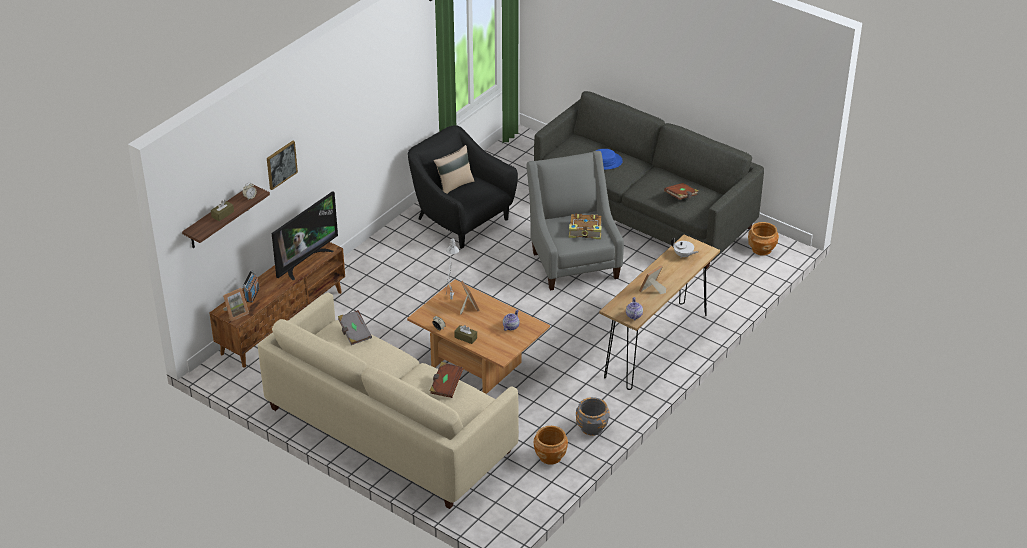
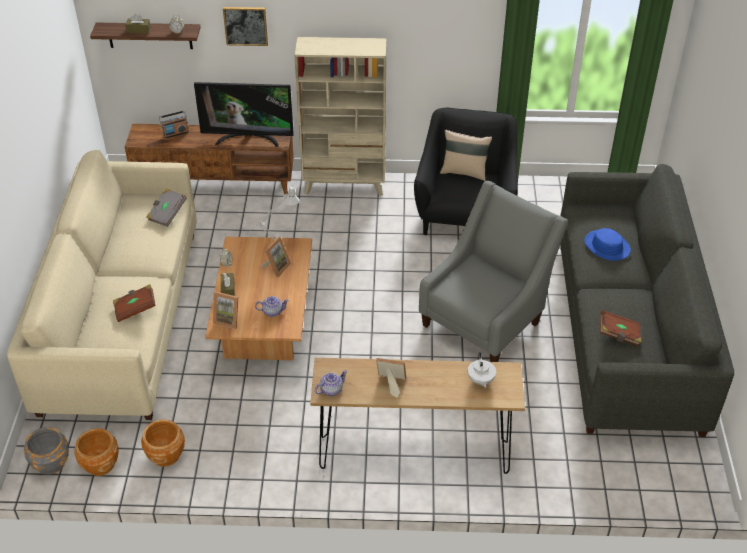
camera: 55 degrees right, 5 degrees up
(236, 313) = (142, 137): picture frame -> picture frame (228, 319)
(364, 259) = (344, 185): none -> beige bookcase
(585, 231) = (486, 292): book -> none
(592, 427) = (235, 467): grey planter -> grey planter (50, 463)
(761, 249) = (676, 466): brown planter -> brown planter (101, 464)

